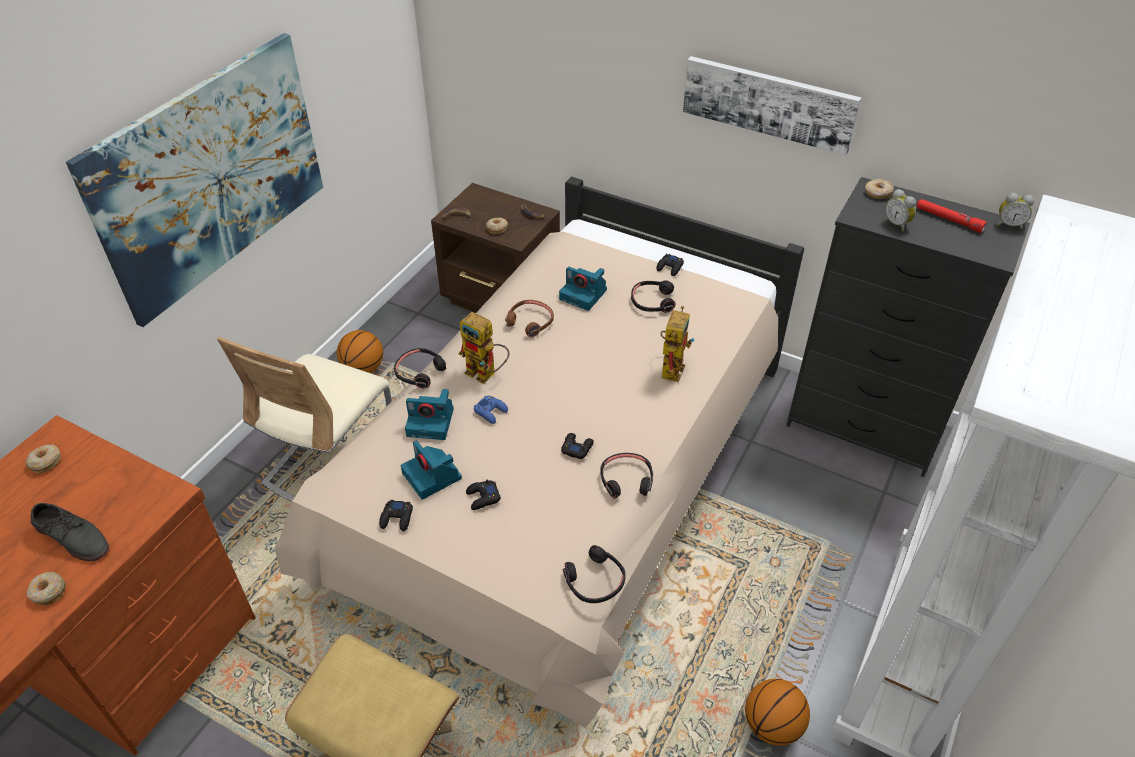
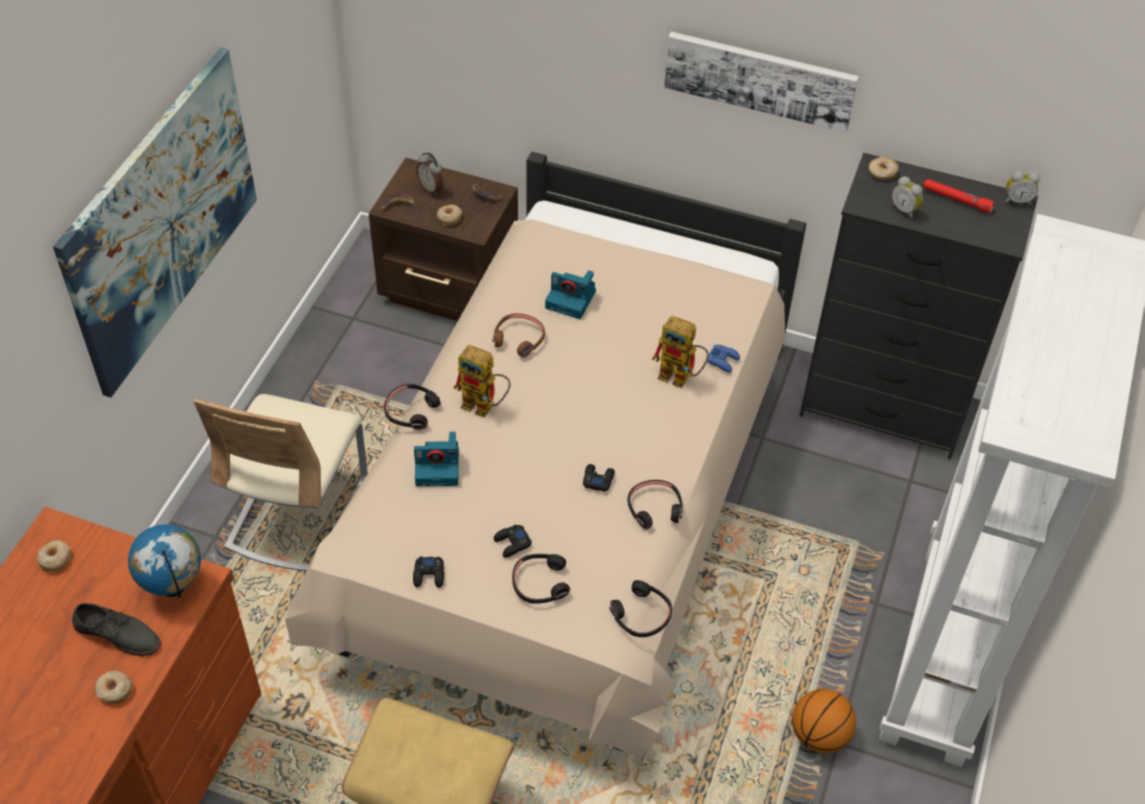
camera: 10 degrees left, 5 degrees up
(142, 500) = (174, 588): none -> globe
(363, 369) = (305, 396): basketball -> none
(433, 476) = (455, 526): camera -> none
(487, 206) = (431, 188): none -> alarm clock
(491, 412) = (499, 449): blue game controller -> blue game controller (723, 361)
(652, 301) = (648, 301): black headphones -> black headphones (540, 583)
(670, 268) = (661, 257): black game controller -> none
(671, 366) = (681, 377): toy robot -> toy robot turned 105 degrees clockwise

